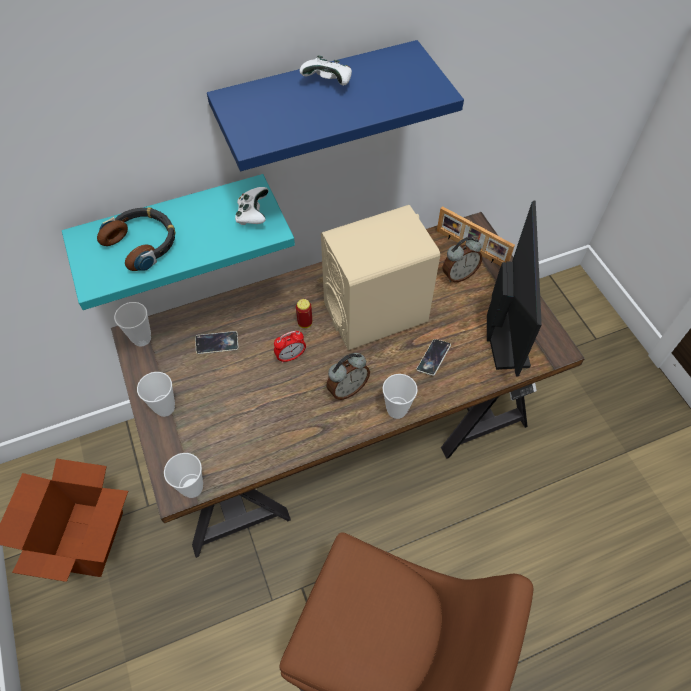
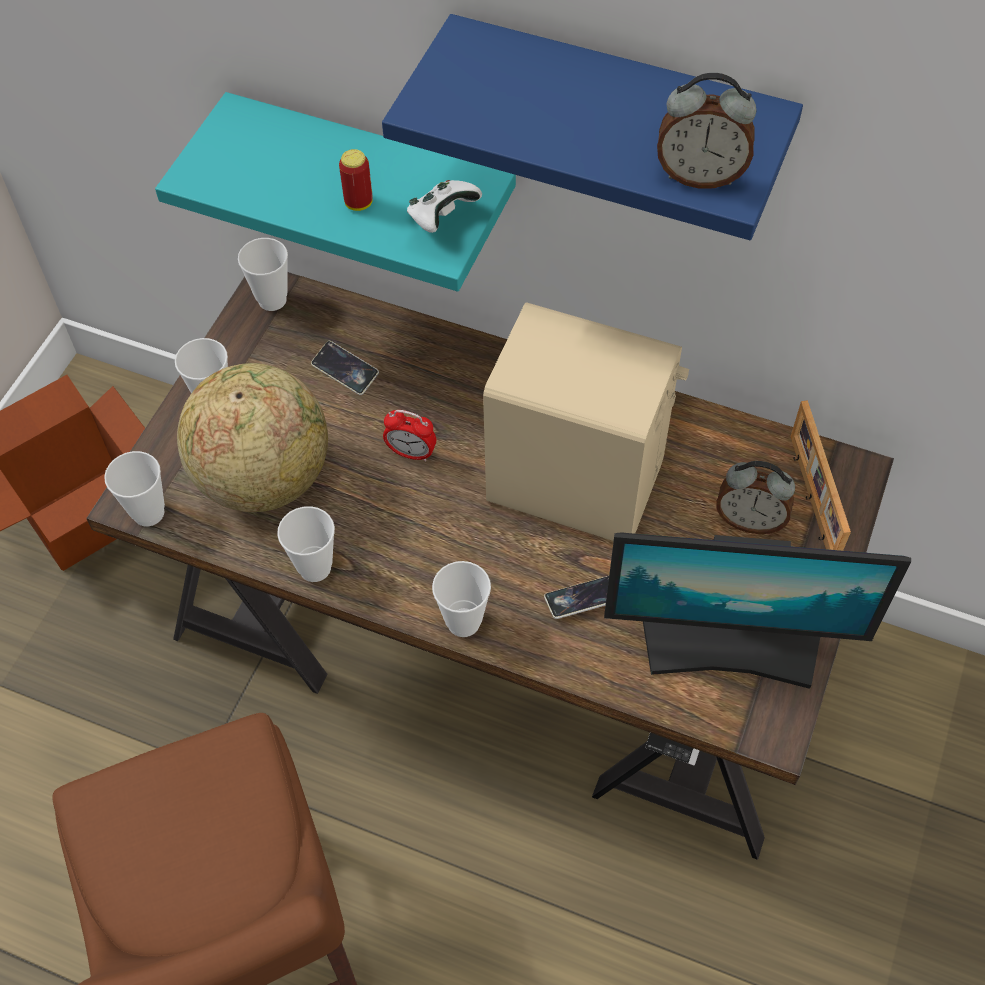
camera: 45 degrees right, 0 degrees up
(143, 243) = (287, 165): headphones -> none
(233, 423) = (264, 477): none -> globe
(305, 323) = (473, 425): can -> can (358, 203)
(305, 443) = (315, 568): none -> cup
(328, 83) = (606, 91): white game controller -> none
(347, 389) = (433, 547): alarm clock -> alarm clock (700, 175)
(506, 329) = (730, 645): monitor -> monitor turned 45 degrees clockwise

